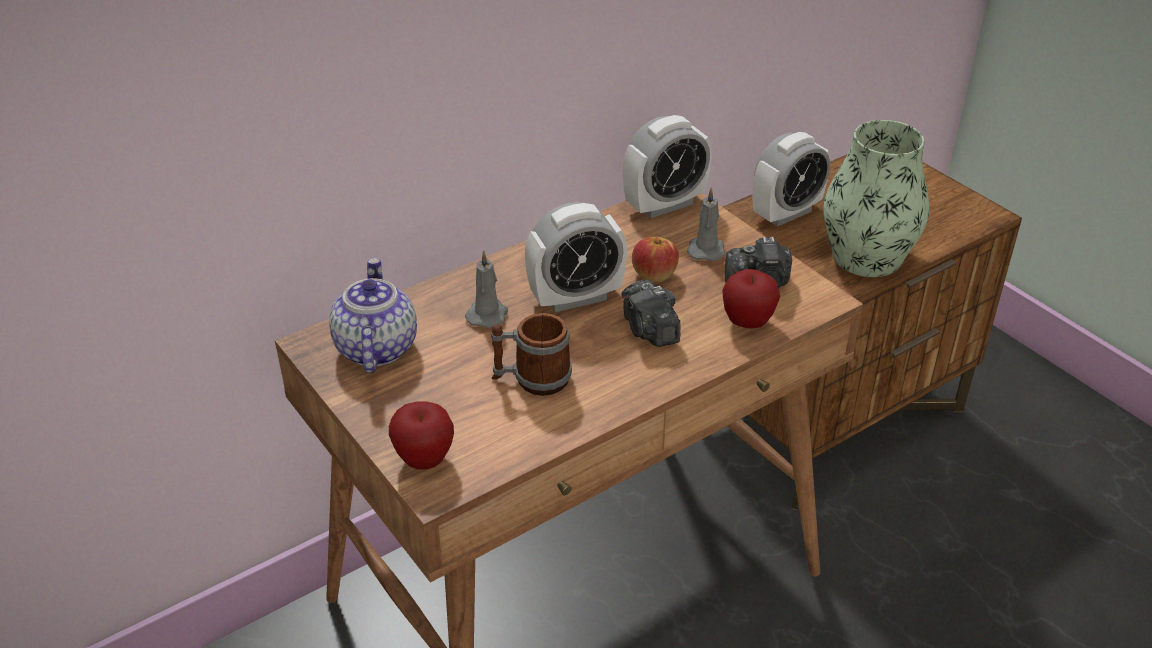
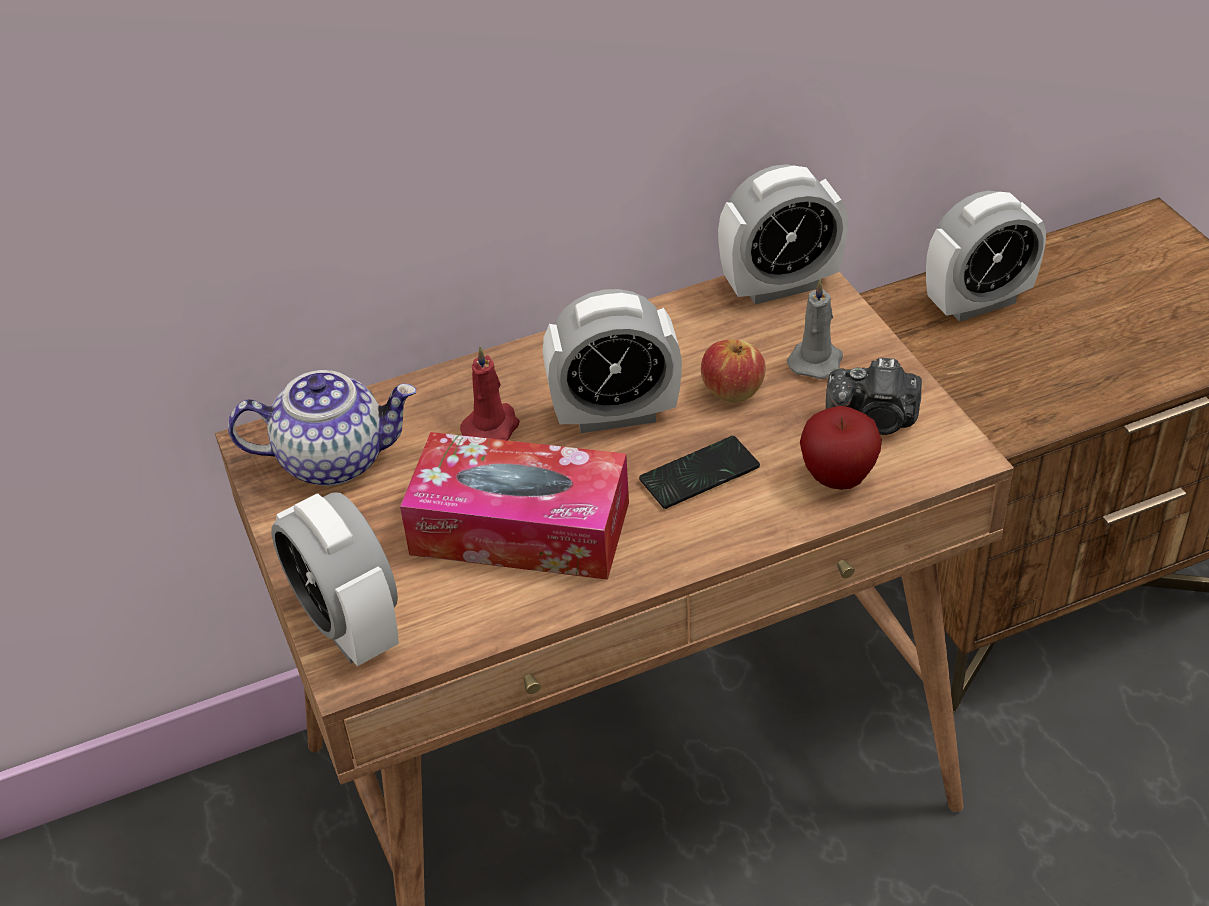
camera: 15 degrees right, 5 degrees up
(375, 348) = (334, 458): teapot -> teapot turned 75 degrees clockwise
(424, 460) = (349, 626): apple -> alarm clock
(488, 314) = (492, 426): grey candle -> red candle
(531, 379) = (520, 528): mug -> tissue box
(650, 330) = (699, 475): camera -> phone
(866, 256) = (1074, 381): vase -> none

